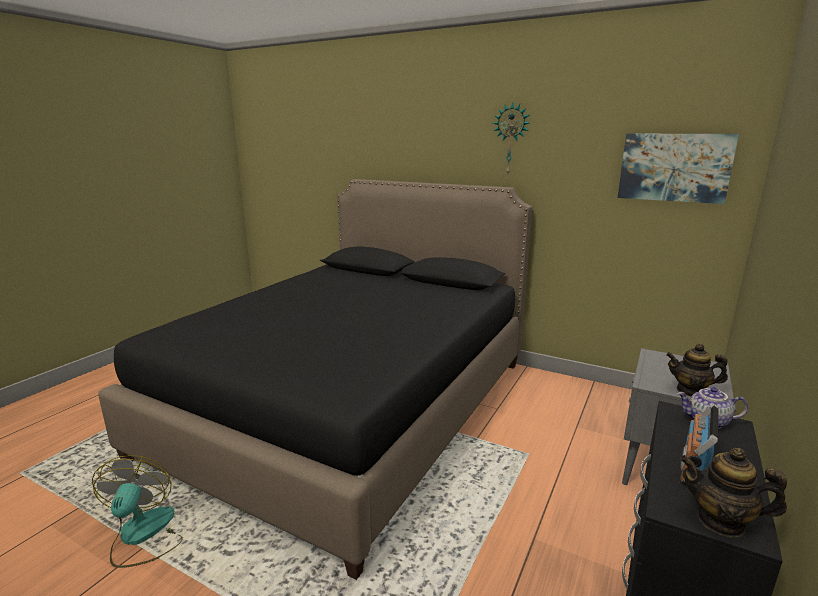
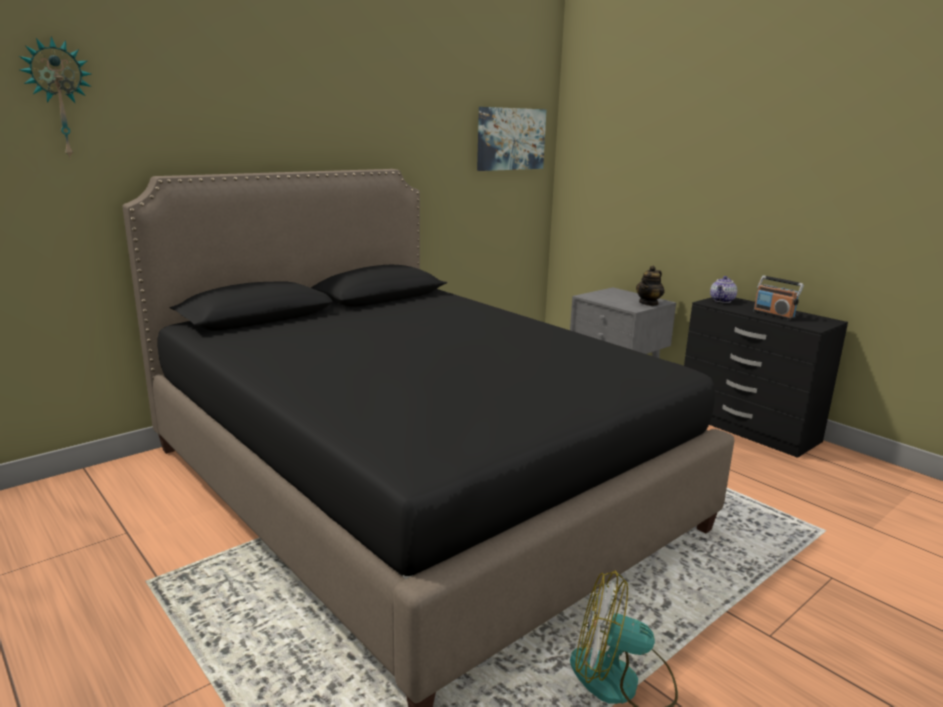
camera: 70 degrees left, 0 degrees up
(511, 139) = (381, 110): wall clock -> wall clock (59, 99)
(721, 521) = (821, 322): teapot -> none

